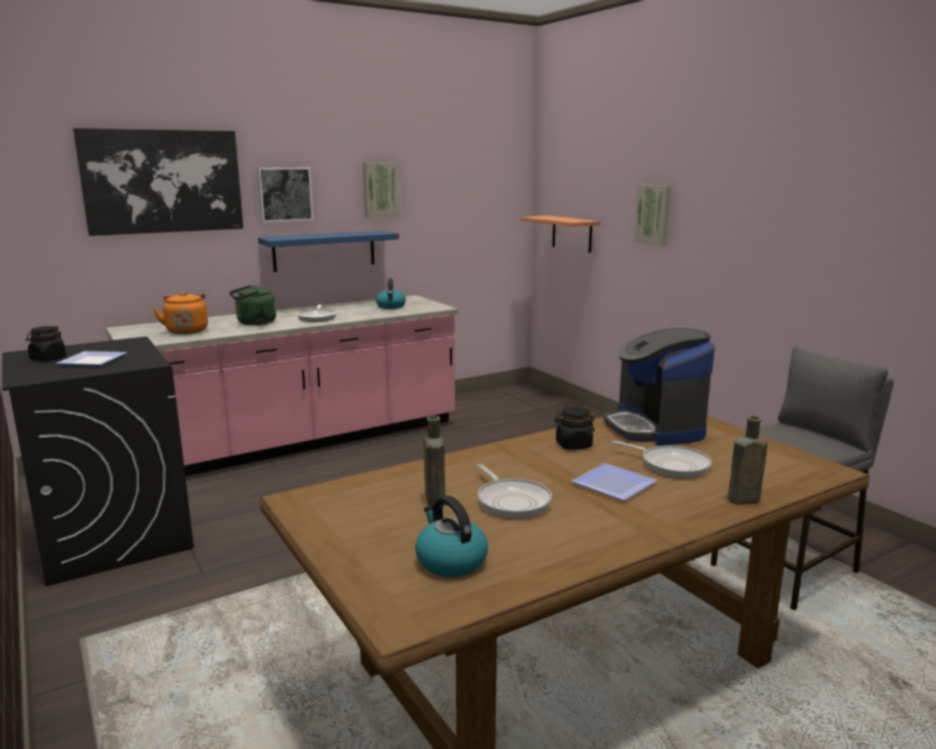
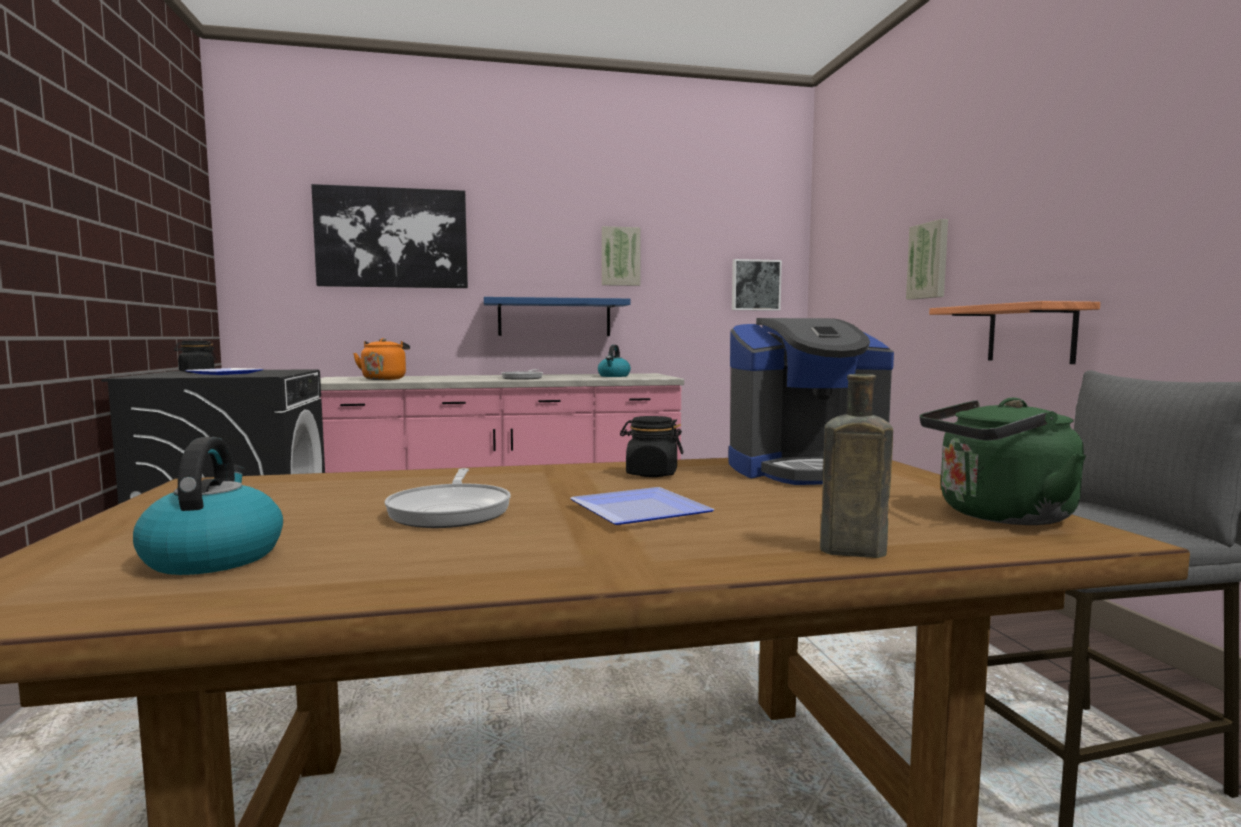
camera: 20 degrees right, 10 degrees down
(254, 323) = (455, 378): green kettle -> green kettle (998, 516)
(284, 194) = (514, 256): picture -> picture (755, 285)
(434, 499) = (355, 499): brown bottle -> none
(572, 233) = (843, 306): shelf -> shelf (1031, 334)
(655, 428) = (806, 470): coffee machine -> coffee machine turned 105 degrees counterclockwise
(671, 465) = (773, 502): frying pan -> none

